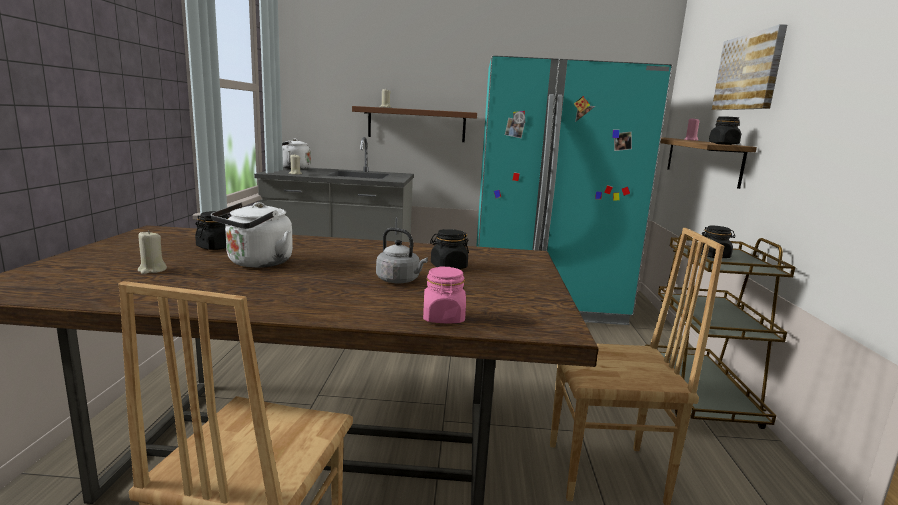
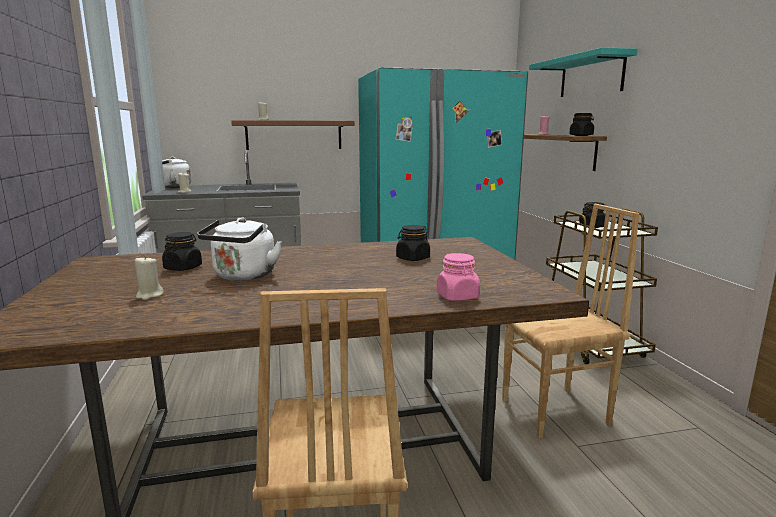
camera: 15 degrees left, 0 degrees up
(400, 280) = (387, 274): grey kettle -> none
(748, 72) = (591, 76): picture -> turquoise shelf

